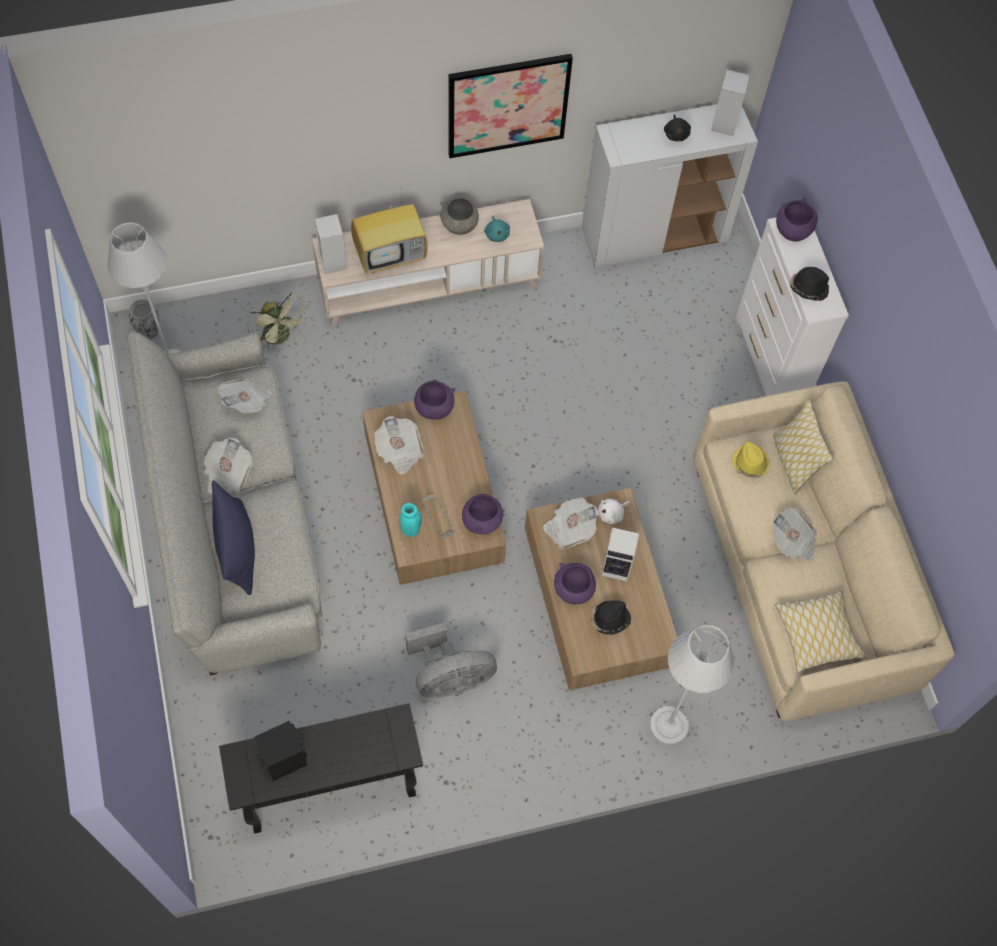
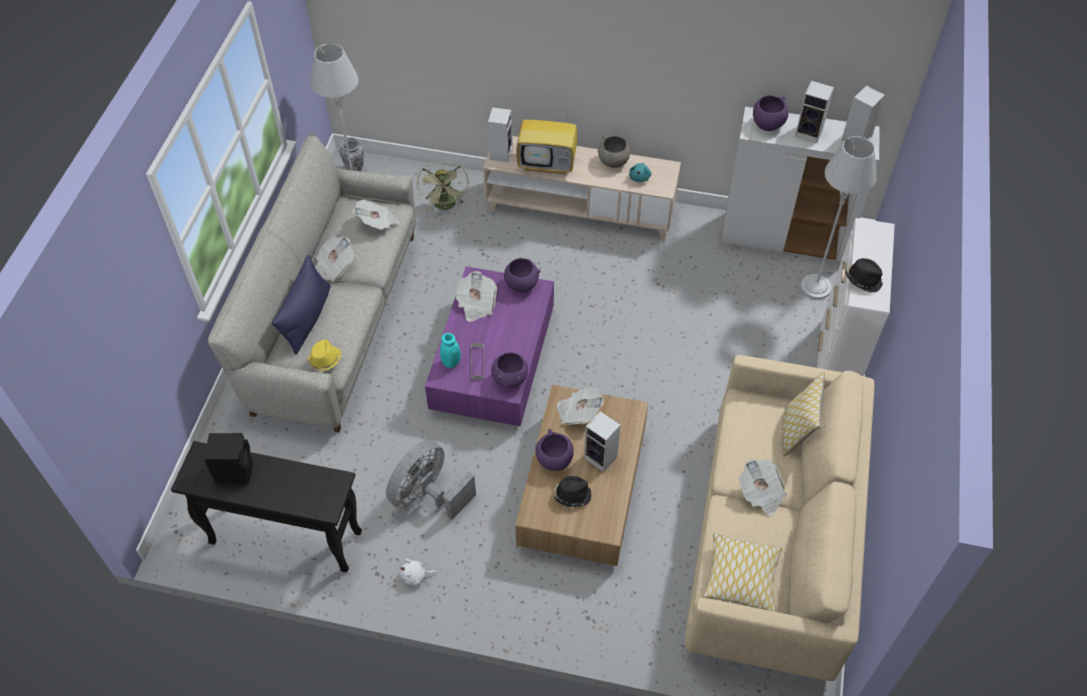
camera: 30 degrees right, 10 degrees down
(433, 499) = (493, 359): brown coffee table -> purple coffee table
(450, 678) = (428, 496): grey fan -> grey fan turned 120 degrees clockwise
(507, 105) = (670, 59): picture -> none
(611, 514) = (620, 416): white plush toy -> white plush toy (415, 576)
(669, 725) = (587, 613): grey floor lamp -> grey floor lamp (815, 287)
(676, 134) = (810, 133): black plush toy -> speaker
(749, 463) = (755, 417): yellow hat -> yellow hat (324, 360)
(792, 231) = (872, 233): purple bowl -> purple bowl (767, 124)

